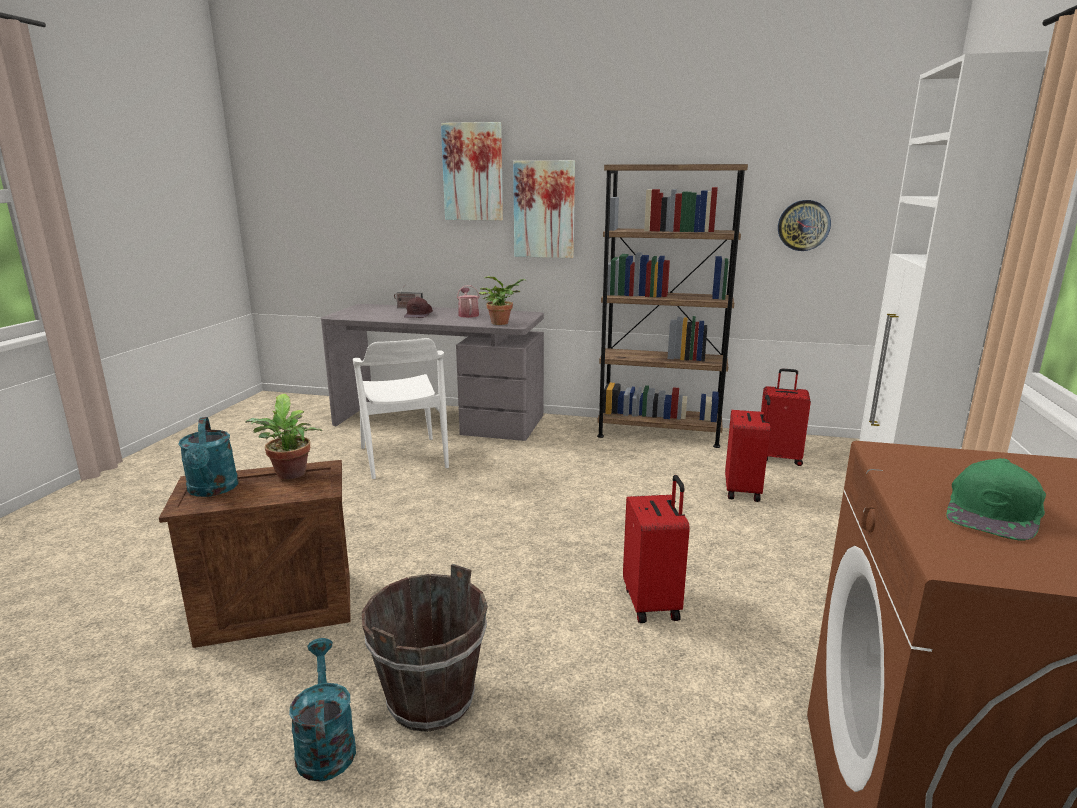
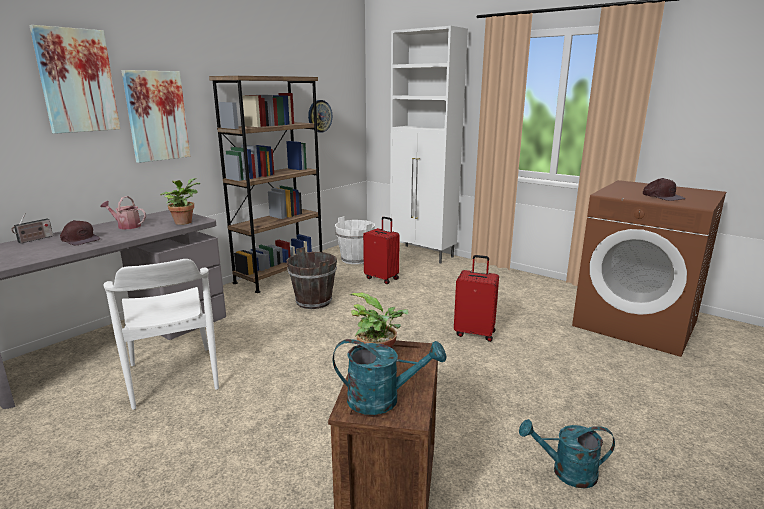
camera: 65 degrees left, 0 degrees up
(403, 458) = (173, 377): white chair -> white chair turned 60 degrees clockwise
(430, 699) = (533, 422): brown bucket -> brown bucket (313, 302)
(779, 458) = (355, 259): red suitcase -> white bucket
(994, 513) = (662, 196): green cap -> brown cap

